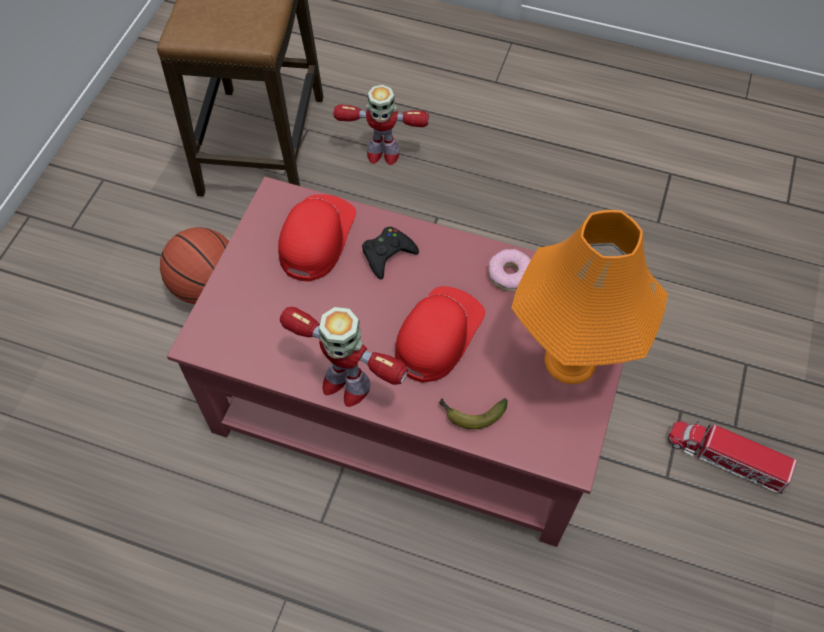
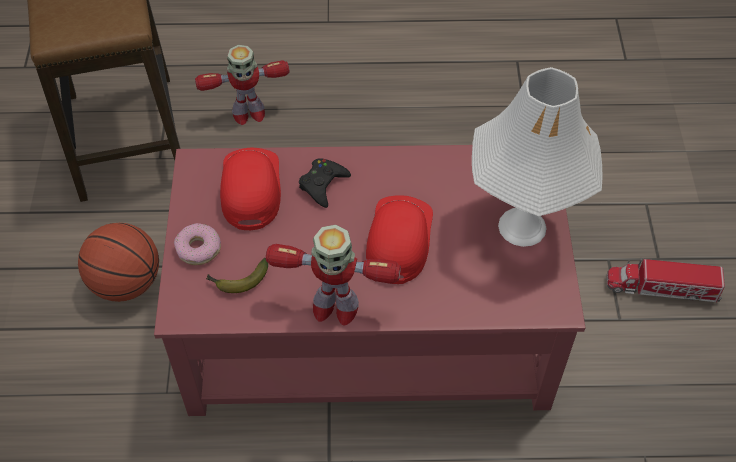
camera: 20 degrees left, 5 degrees down
(471, 414) = (456, 297): banana -> banana (238, 280)
(510, 274) = (439, 170): donut -> donut (198, 248)
(570, 361) = (522, 227): orange table lamp -> white table lamp

